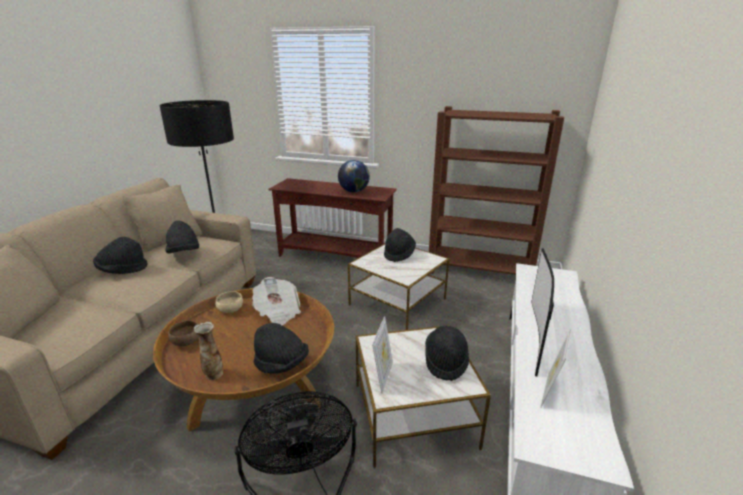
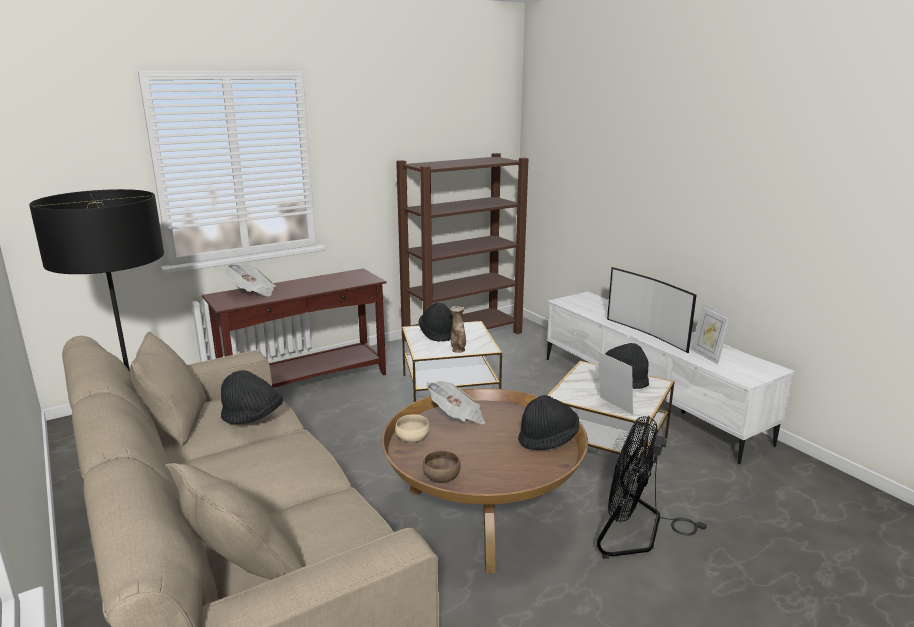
camera: 50 degrees left, 5 degrees down
(122, 270) = (226, 467): black hat -> none
(213, 374) = (521, 475): vase -> vase (458, 350)
(308, 184) = (253, 292): none -> newspaper
(354, 191) = (330, 283): globe -> none

